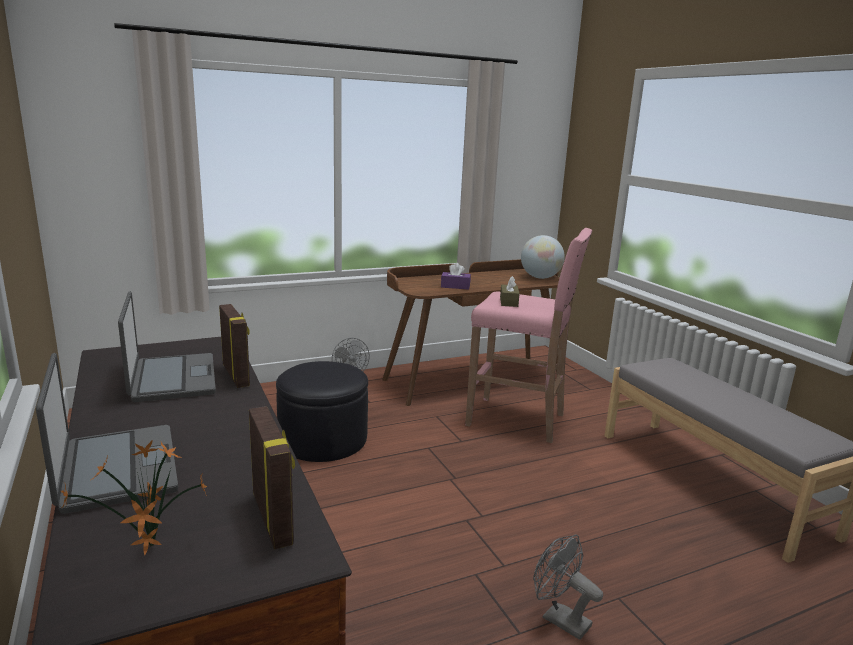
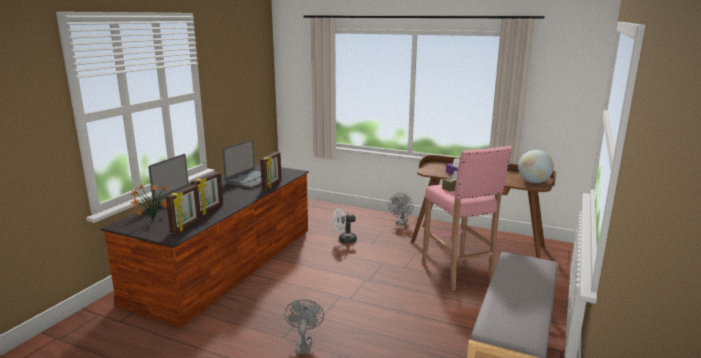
camera: 50 degrees right, 0 degrees up
(235, 465) = (209, 210): none -> picture frame
(323, 439) = (344, 240): black ottoman -> white fan

